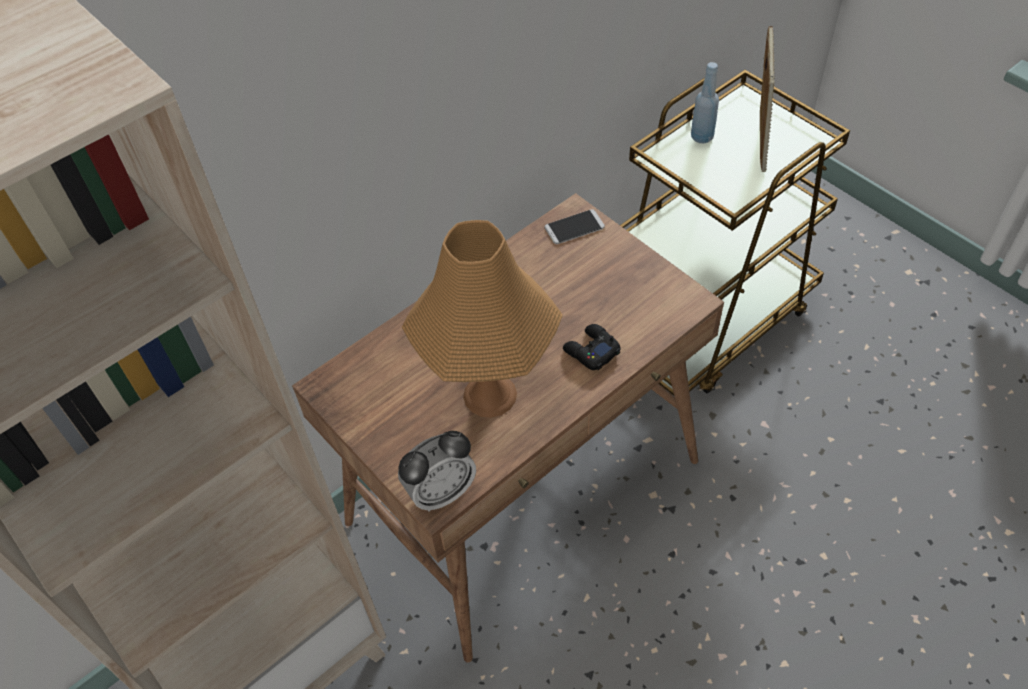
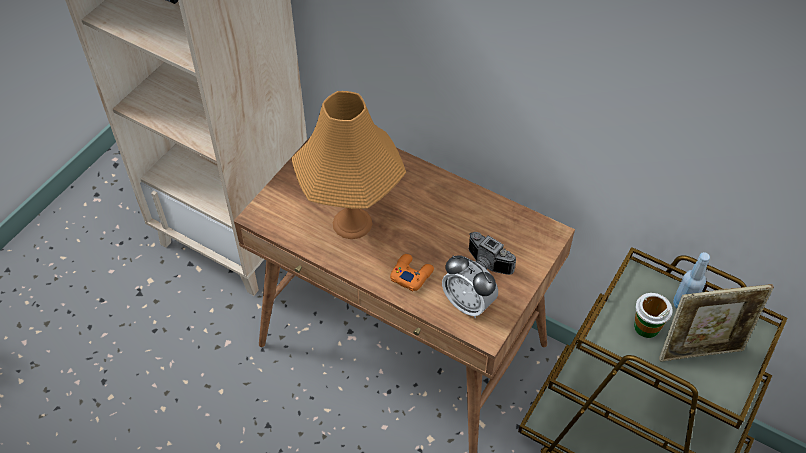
camera: 70 degrees right, 0 degrees up
(441, 492) = (266, 216): alarm clock -> alarm clock (468, 303)
(574, 227) = (534, 236): phone -> none
(591, 351) = (411, 274): black game controller -> orange game controller
(600, 279) = (486, 265): none -> camera
(721, 170) = (646, 326): none -> cup

